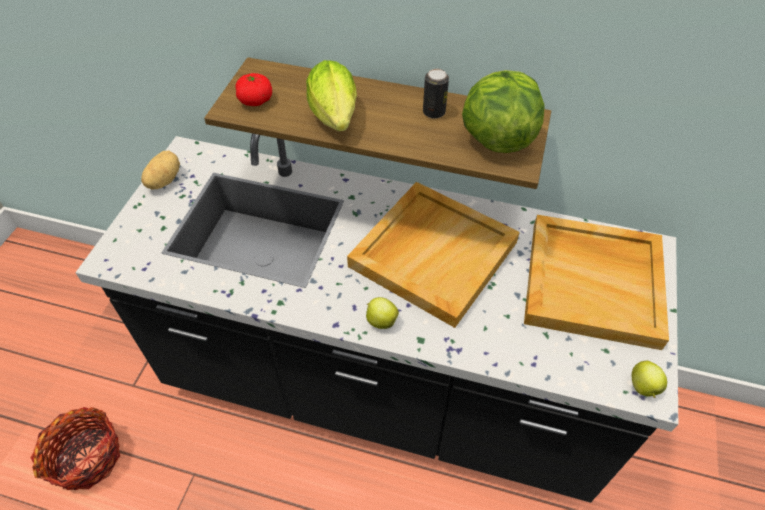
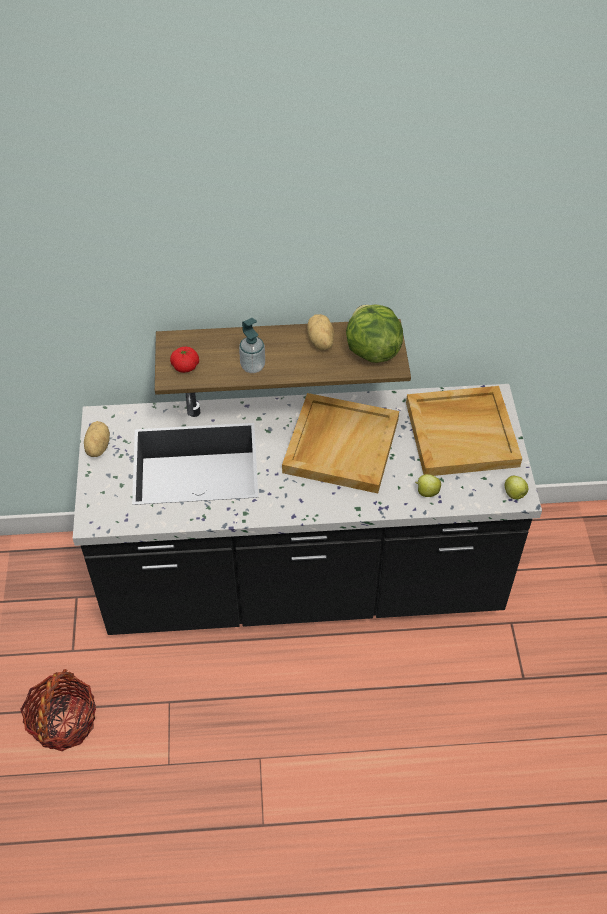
camera: 20 degrees left, 0 degrees up
(335, 119) = (253, 366): lettuce -> soap dispenser
(381, 321) = (324, 504): apple -> apple (426, 492)
(434, 112) = (320, 342): can -> potato

